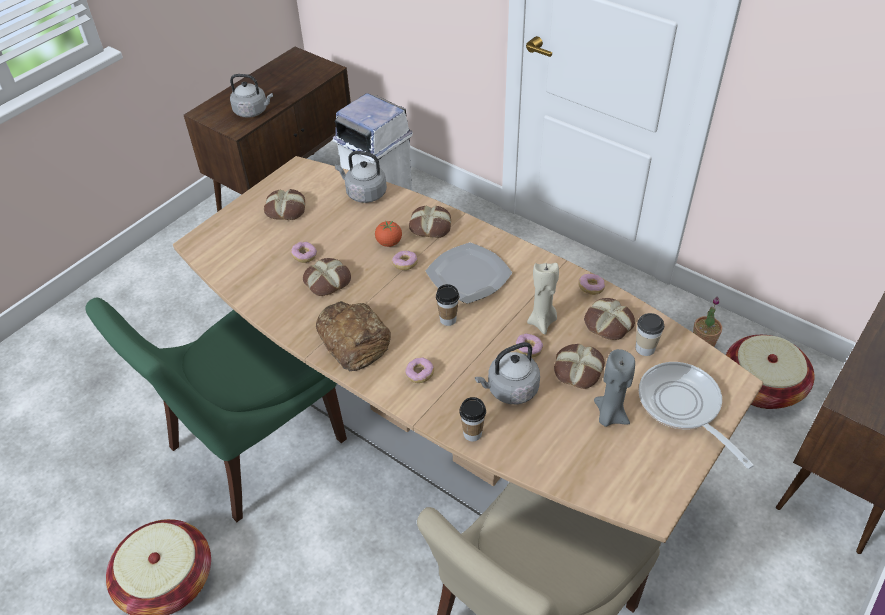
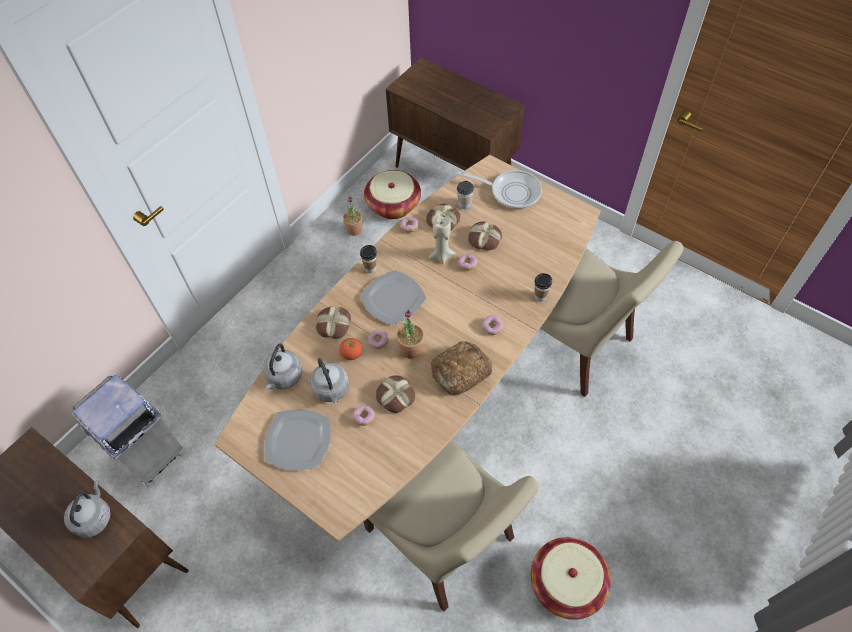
camera: 90 degrees left, 10 degrees up
(252, 447) = (443, 537): green chair -> beige chair
(286, 209) = (297, 441): bread -> plate
(391, 293) = (411, 349): none -> potted plant
(448, 319) = (439, 311): cup -> cup (370, 268)
(510, 390) = (503, 276): grey kettle -> grey kettle (331, 390)
(609, 415) = (520, 226): grey candle -> none
(683, 407) = (511, 192): frying pan -> frying pan turned 135 degrees counterclockwise

